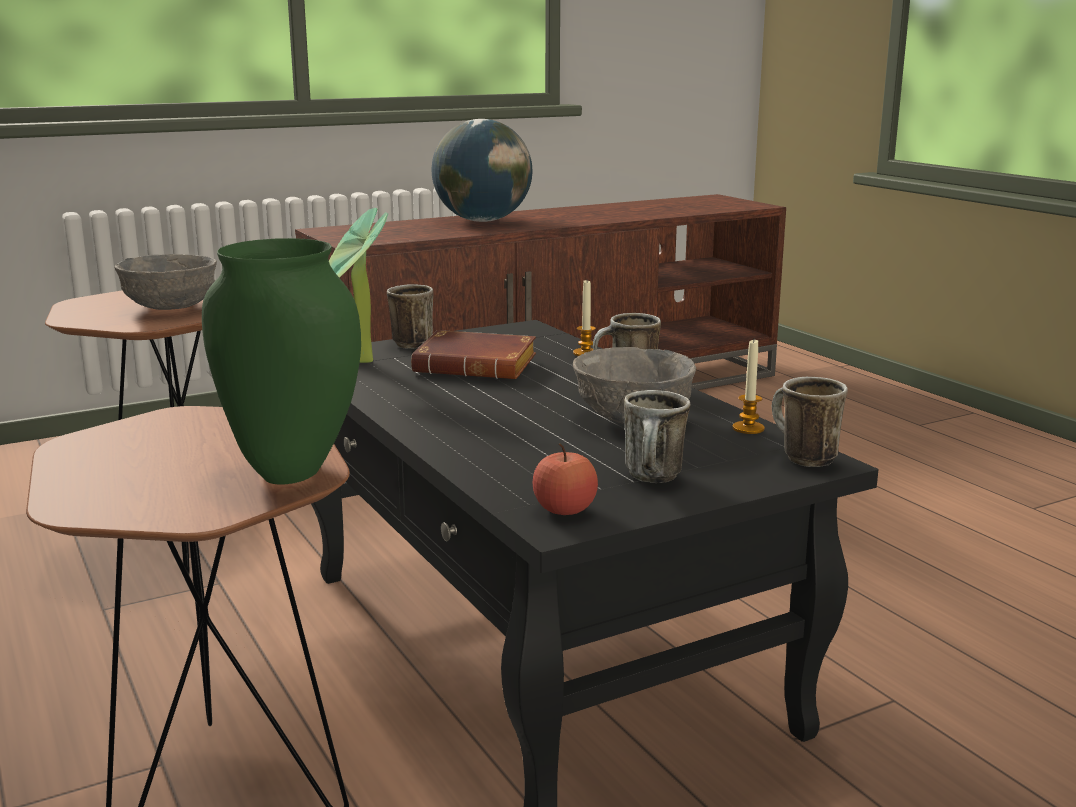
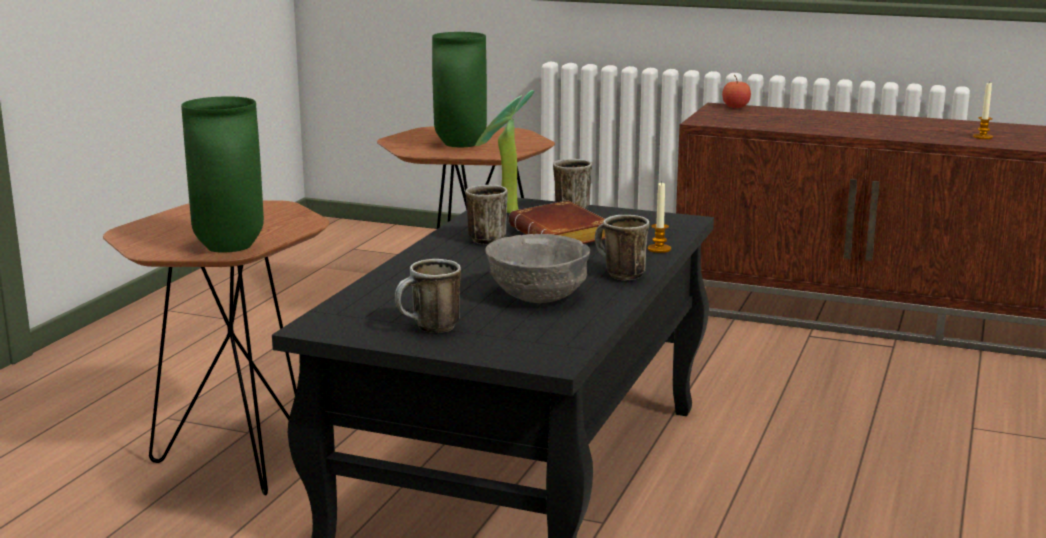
camera: 50 degrees right, 0 degrees up
(169, 308) = (459, 144): grey bowl -> green vase
(481, 221) = (877, 123): globe -> none
(564, 510) = (340, 323): apple -> apple (735, 107)
(748, 428) = (583, 327): candle -> candle (983, 137)
(800, 457) = (550, 353): mug -> mug (487, 238)

